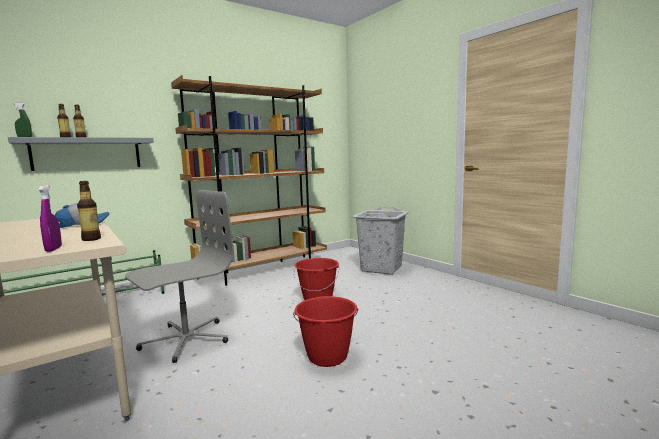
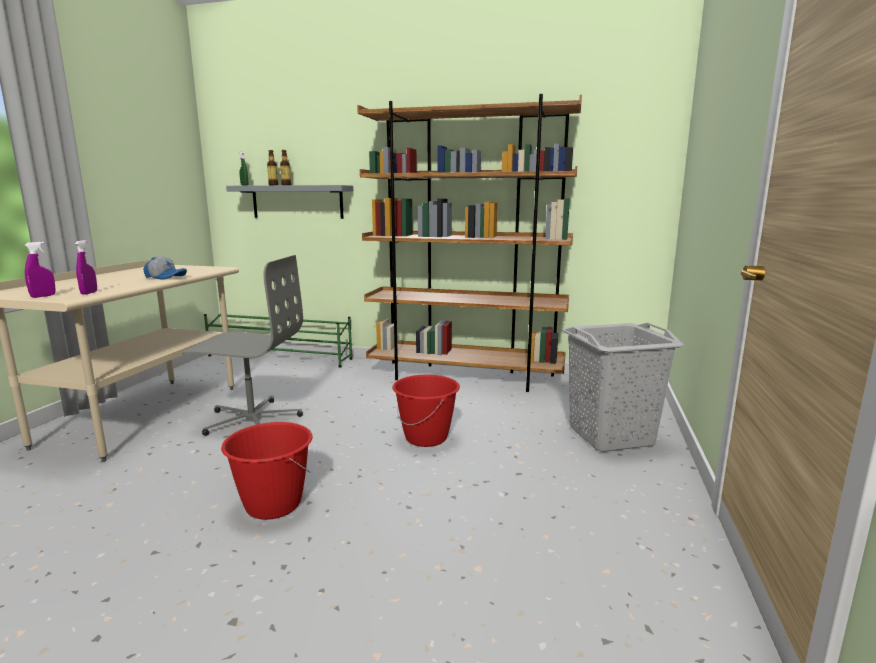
camera: 50 degrees right, 5 degrees up
(91, 239) = (89, 293): bottle -> purple spray bottle

